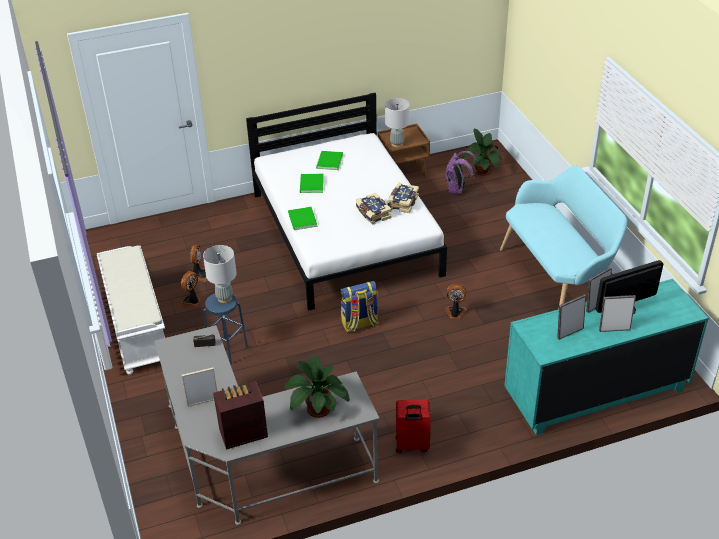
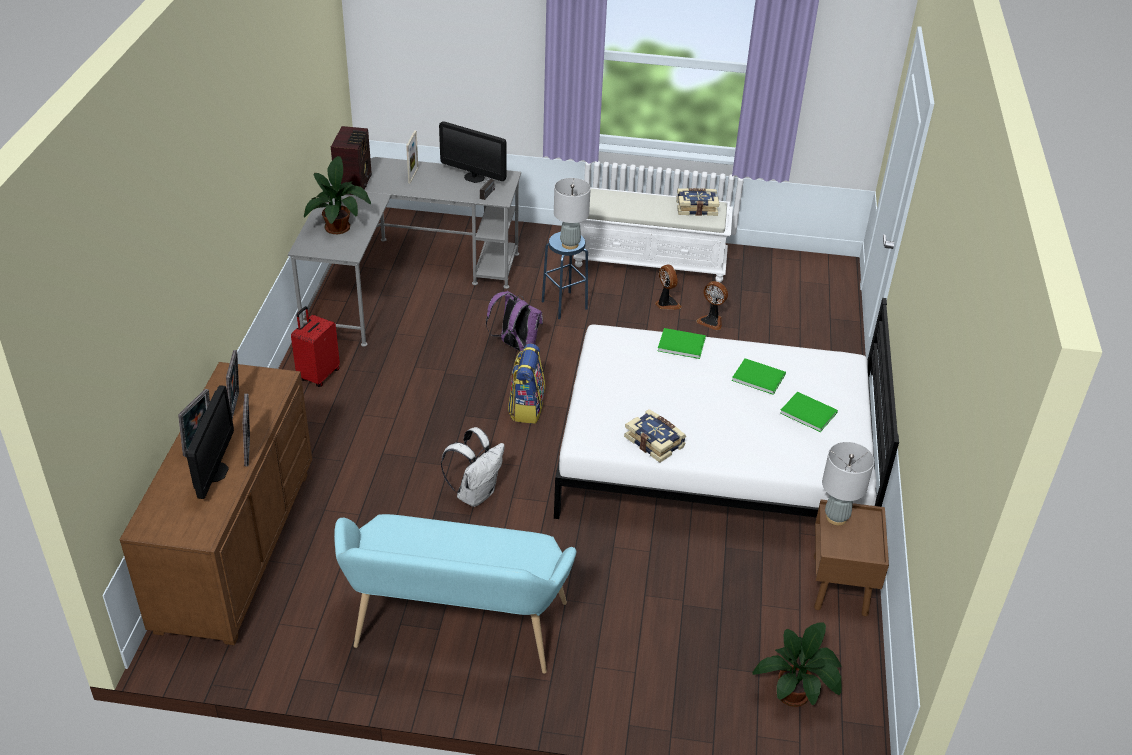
camera: 115 degrees right, 0 degrees up
(182, 363) = (474, 177): none -> monitor
(372, 214) = (649, 406): book -> book (696, 208)
(455, 313) = (475, 493): fan -> white backpack
(457, 190) = (750, 629): purple backpack -> purple backpack (515, 345)
(596, 392) = (236, 549): turquoise dresser -> brown dresser

